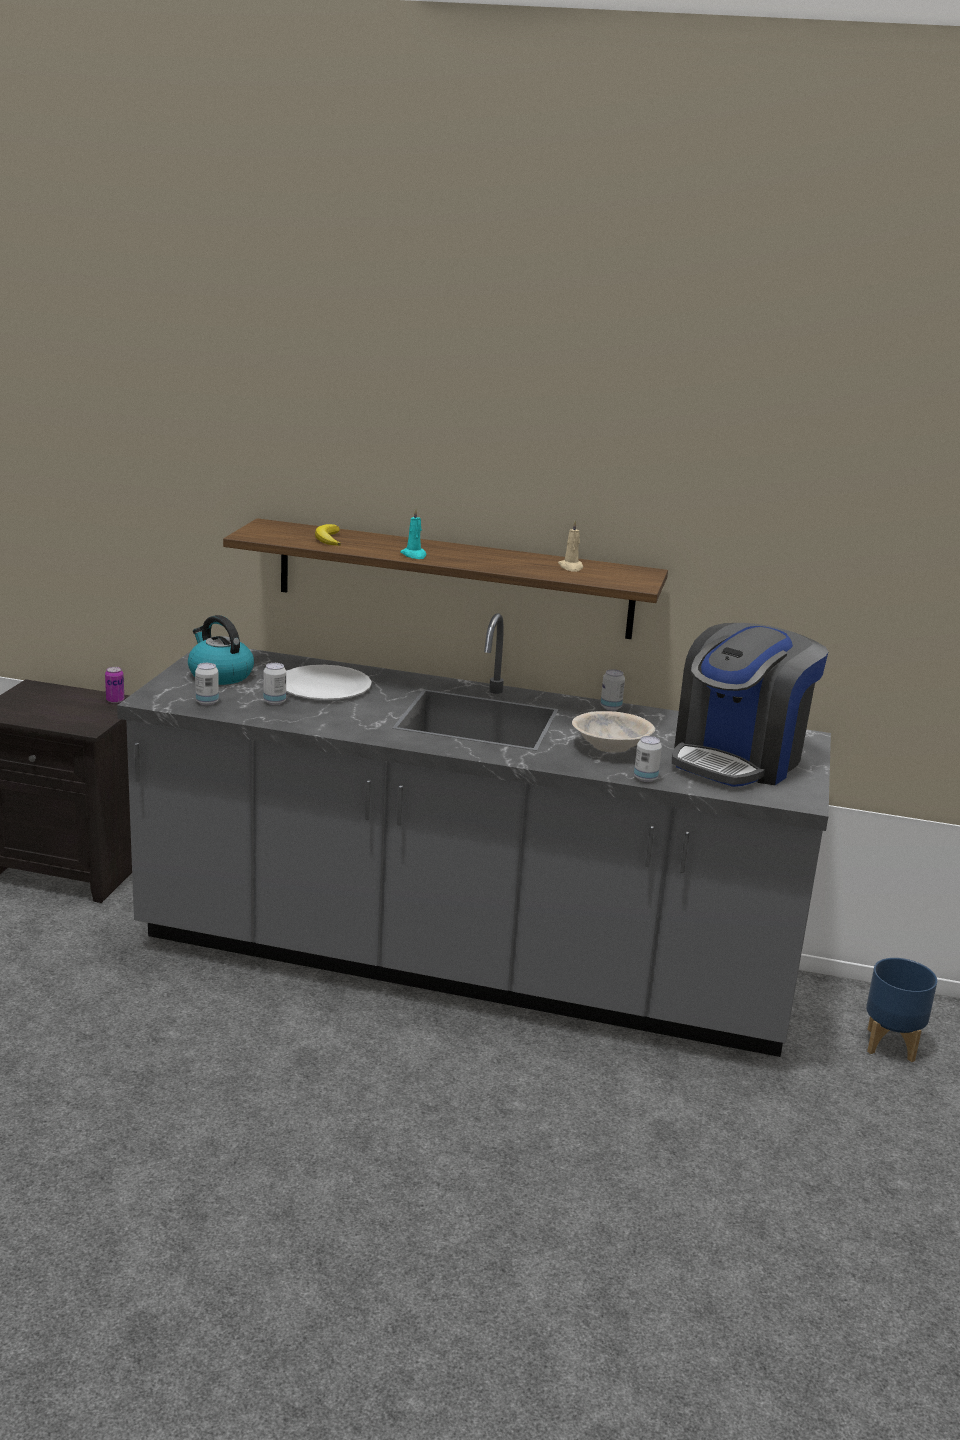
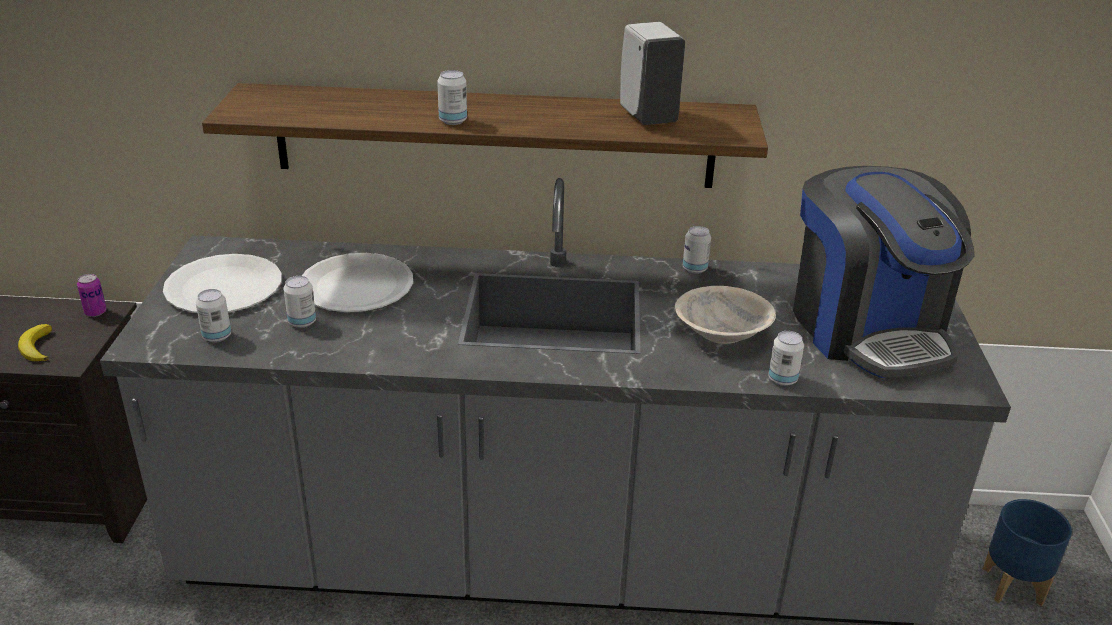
camera: 10 degrees left, 10 degrees up
(219, 675) = (224, 287): kettle -> white plate
(328, 539) = (337, 107): banana -> banana (36, 347)
(414, 555) = (453, 121): turquoise candle -> can
(571, 567) = (647, 116): beige candle -> white soap dispenser
(738, 759) = (867, 328): coffee machine -> coffee machine turned 45 degrees counterclockwise

